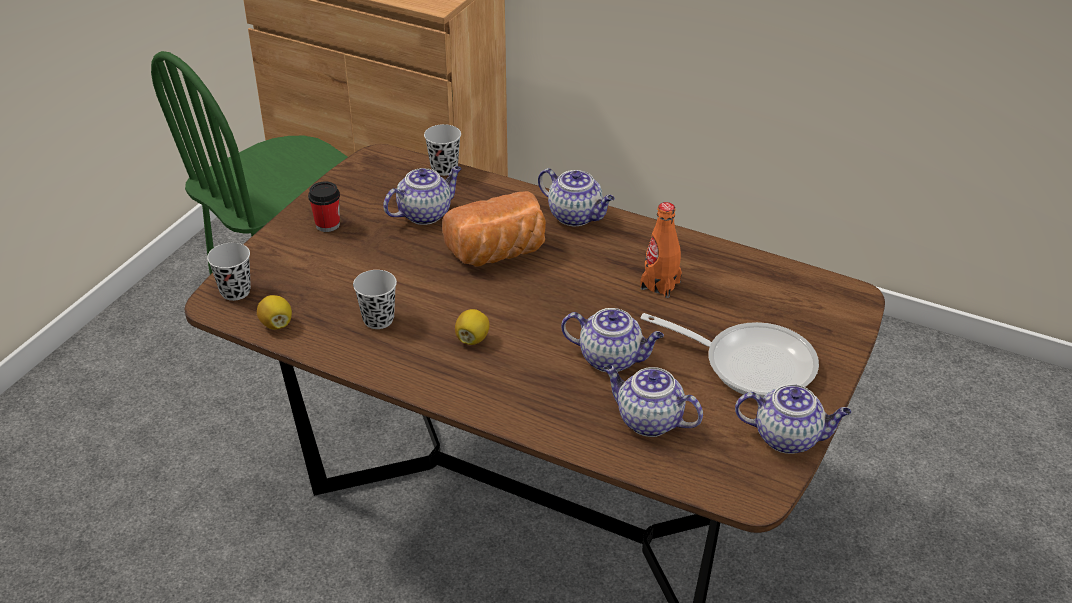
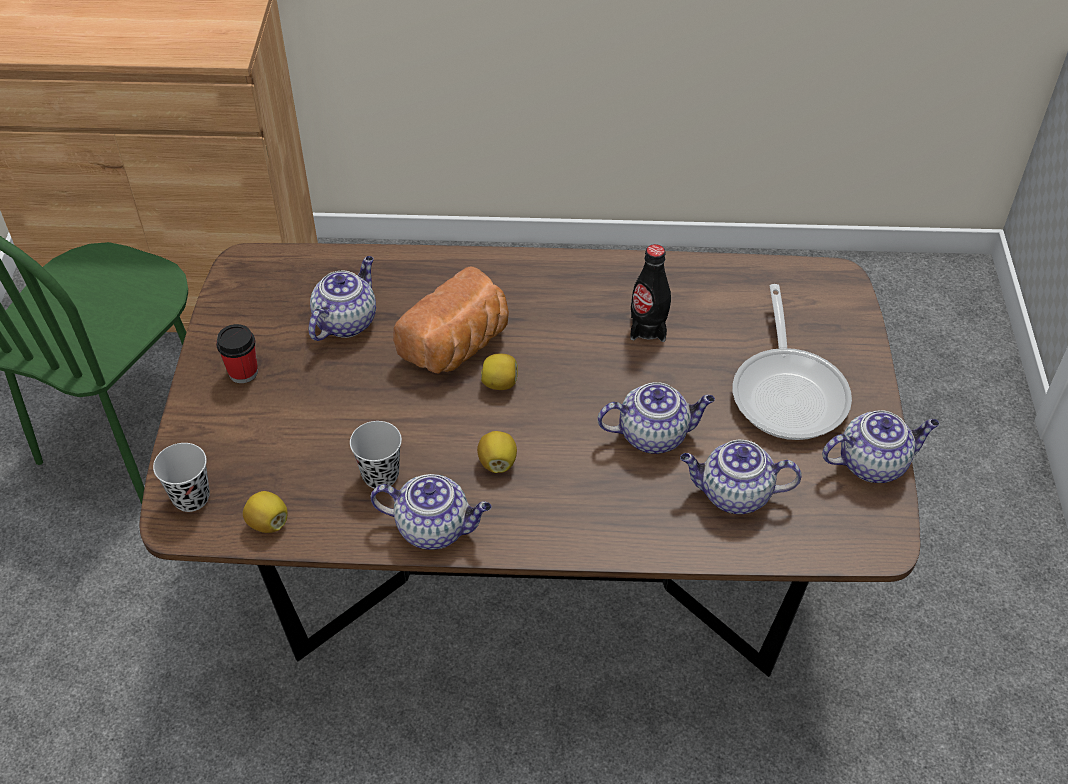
camera: 25 degrees left, 10 degrees up
(444, 168) = (330, 255): black cup -> none
(512, 287) = (500, 383): none -> lemon
(576, 216) = (511, 271): teapot -> teapot (435, 528)
(660, 285) = (648, 328): orange bottle -> black bottle
(750, 364) = (789, 391): frying pan -> frying pan turned 90 degrees clockwise

